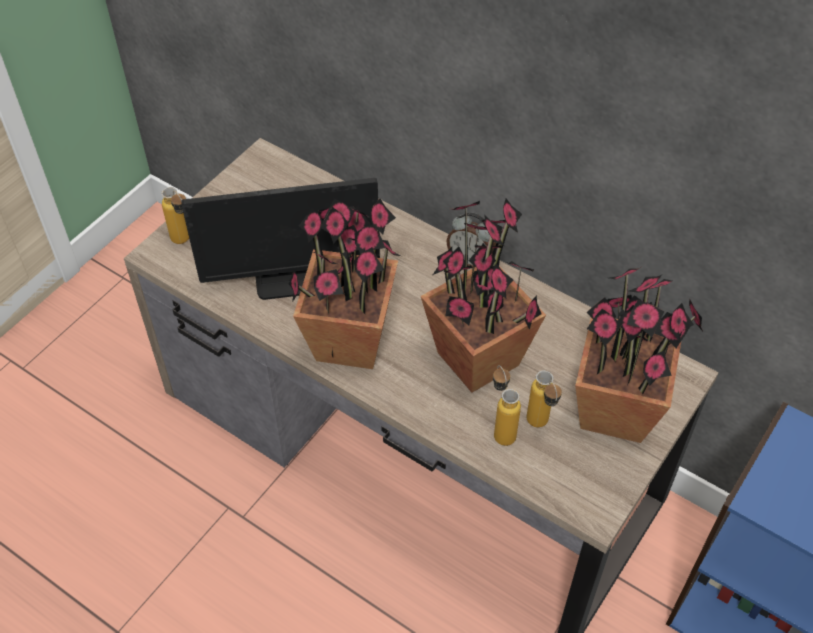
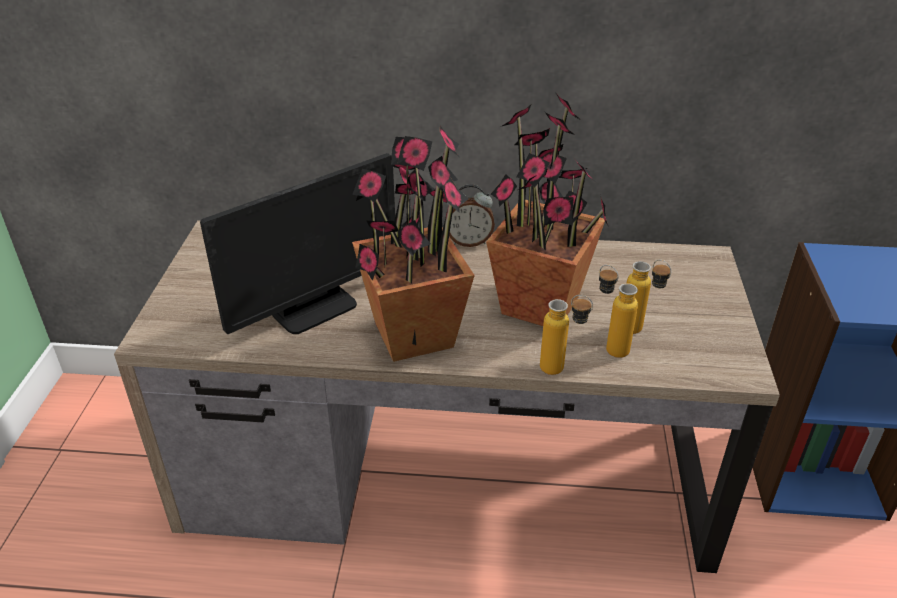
camera: 30 degrees left, 15 degrees down
(184, 242) = (176, 318): bottle -> bottle (561, 370)
(616, 411) = (685, 298): potted plant -> none

